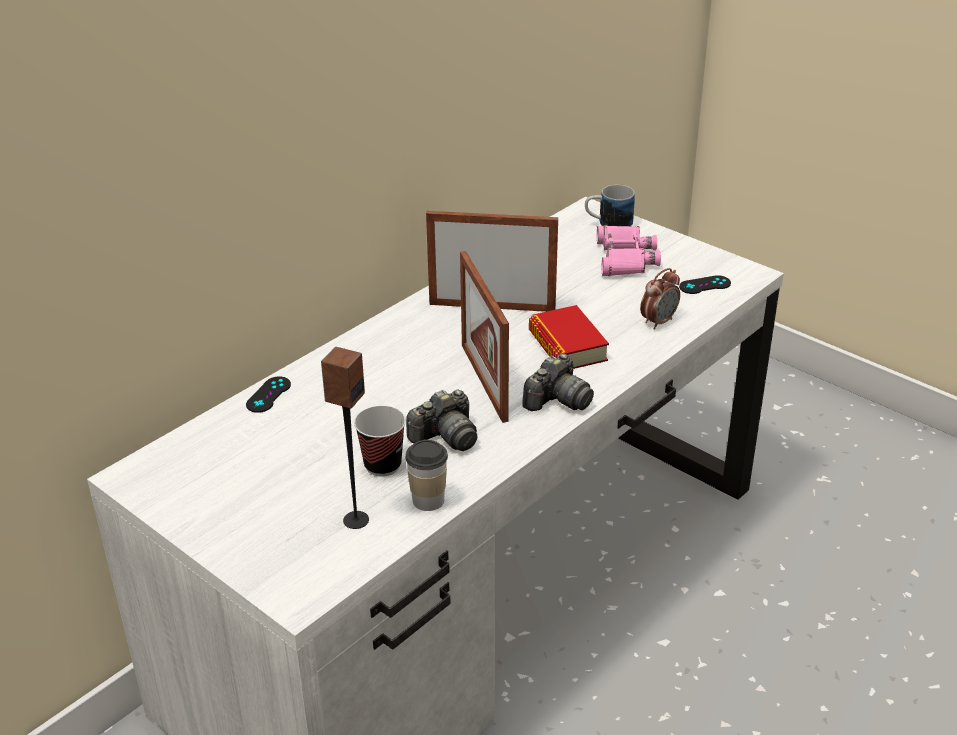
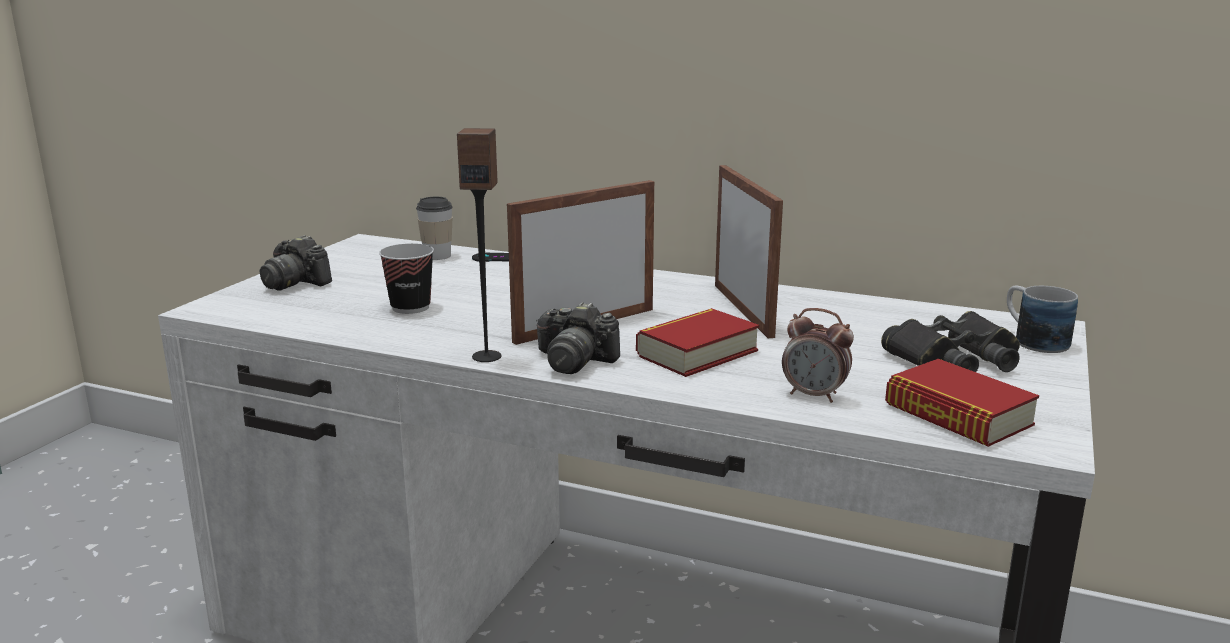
camera: 70 degrees right, 15 degrees down
(355, 520) = (321, 310): speaker -> speaker (487, 356)
(428, 500) = (358, 331): cup -> cup (437, 256)
(445, 437) = (471, 323): camera -> camera (295, 283)
(624, 258) = (954, 359): pink binoculars -> black binoculars
(705, 285) = (958, 415): black game controller -> book

